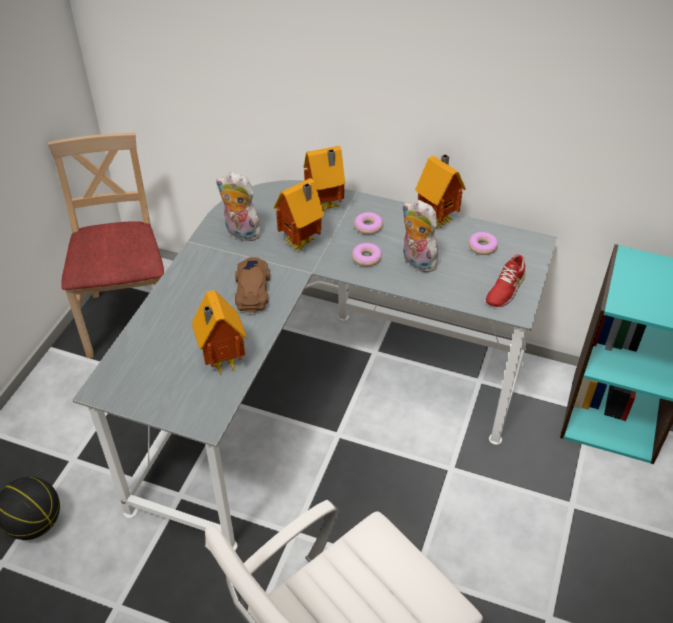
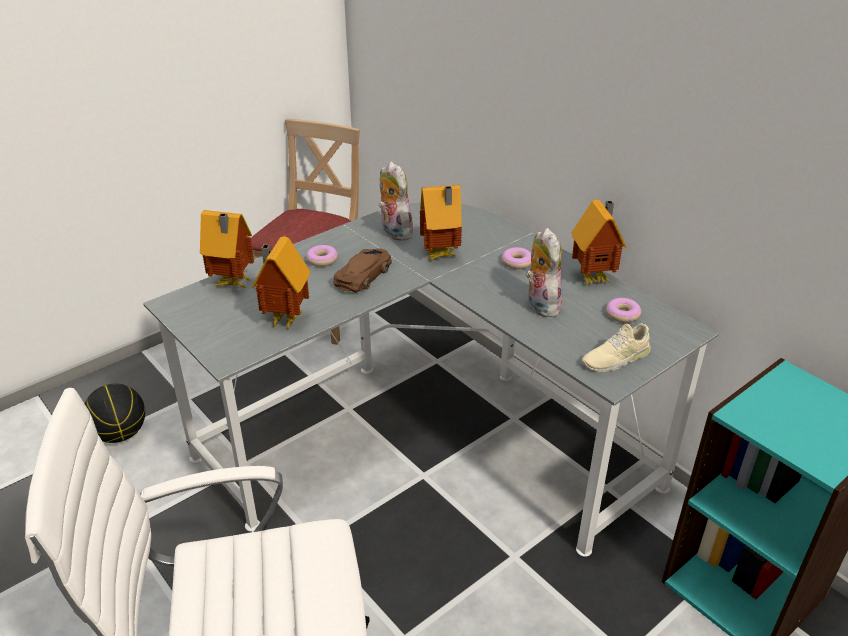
camera: 30 degrees right, 10 degrees down
(325, 207) = (489, 236): toy house -> toy house (232, 284)
(366, 258) = (492, 286): donut -> donut (322, 260)
(505, 288) = (615, 357): red shoe -> beige shoe

